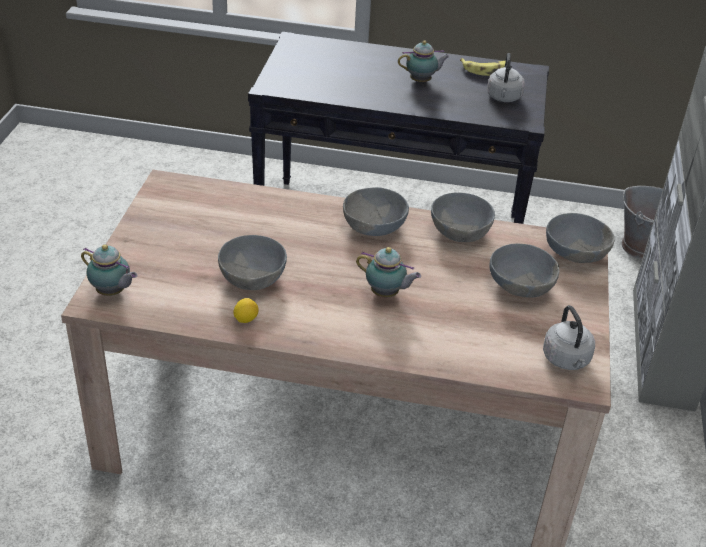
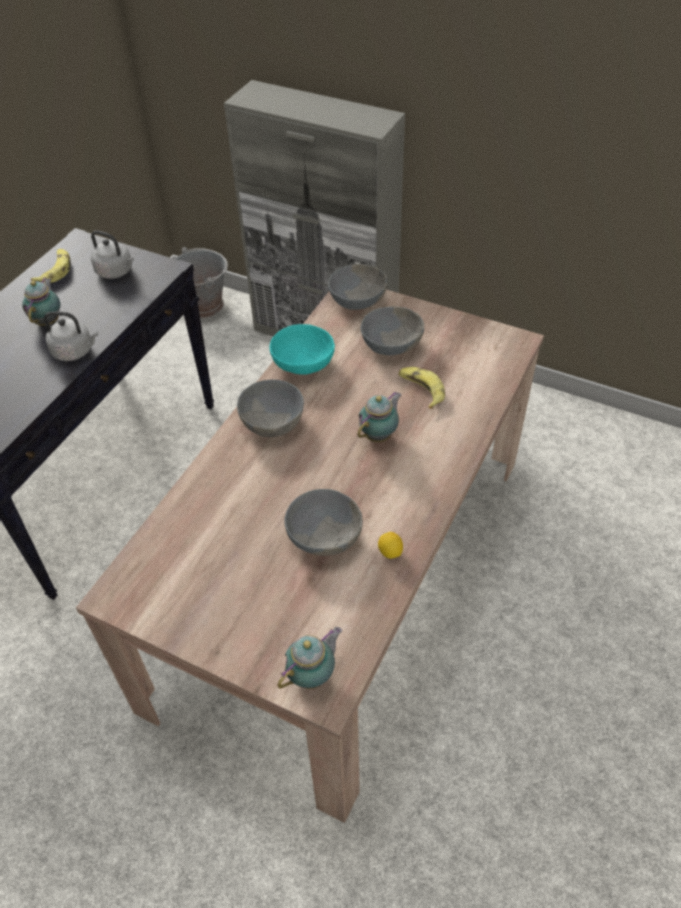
camera: 70 degrees left, 10 degrees up
(460, 231) = (303, 362): grey bowl -> turquoise bowl
(463, 314) = (421, 390): none -> banana
(567, 360) = (490, 343): grey kettle -> grey kettle (75, 351)

